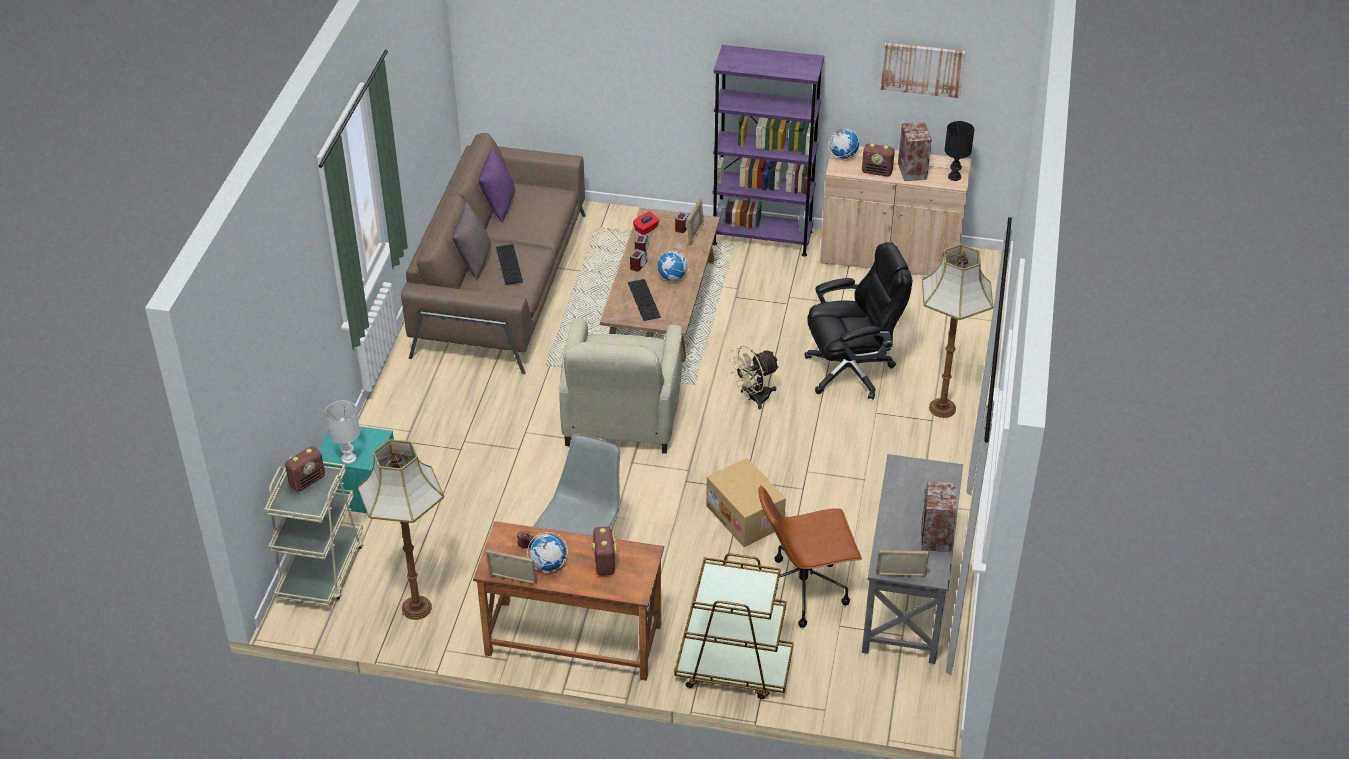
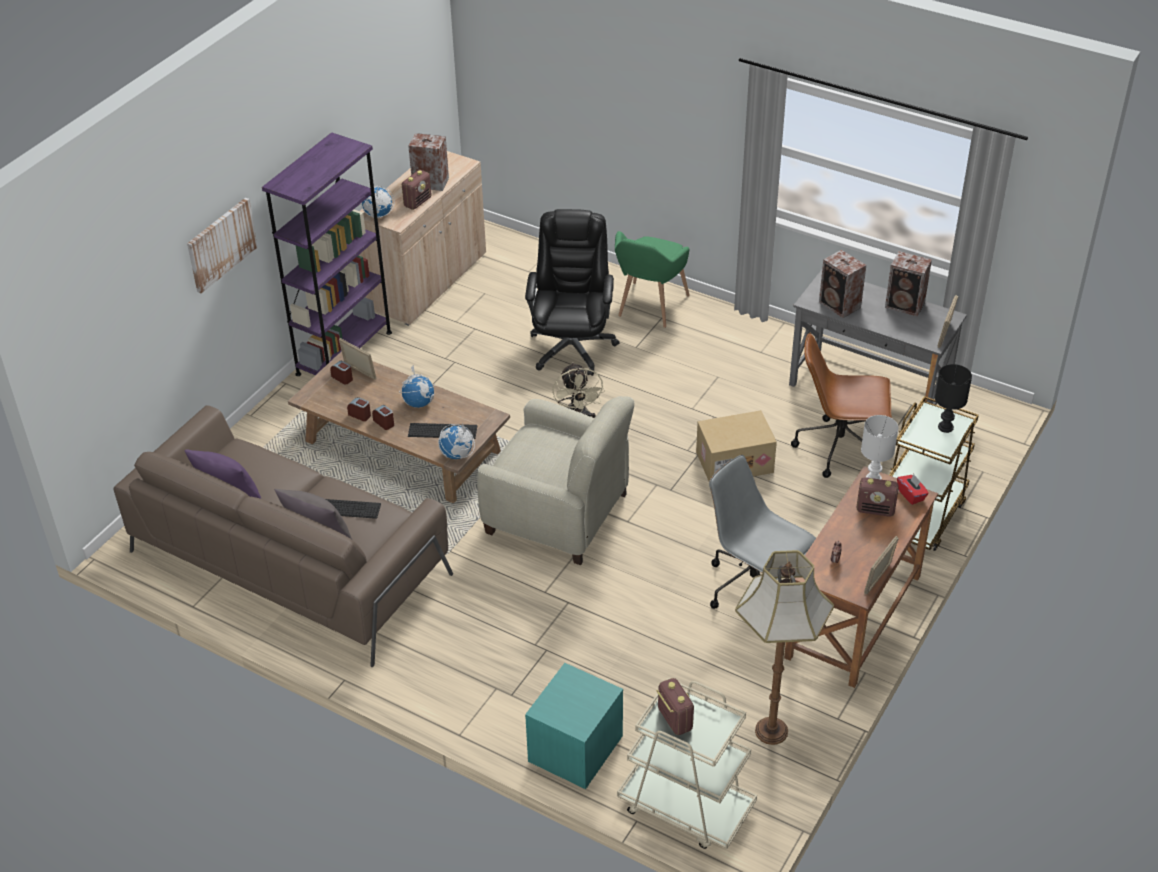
camera: 70 degrees left, 0 degrees up
(348, 459) = (594, 709): white table lamp -> white table lamp (874, 479)
(548, 565) = (865, 550): globe -> globe (457, 455)
(646, 229) = (328, 404): red tissue box -> red tissue box (911, 495)
(804, 589) = (840, 448): brown office chair -> brown office chair turned 90 degrees clockwise
(905, 488) = (840, 305): none -> speaker
(922, 69) = (389, 89): picture -> picture (221, 244)
(941, 408) = (649, 308): floor lamp -> green armchair
(955, 177) = (456, 162): black table lamp -> black table lamp (946, 427)

